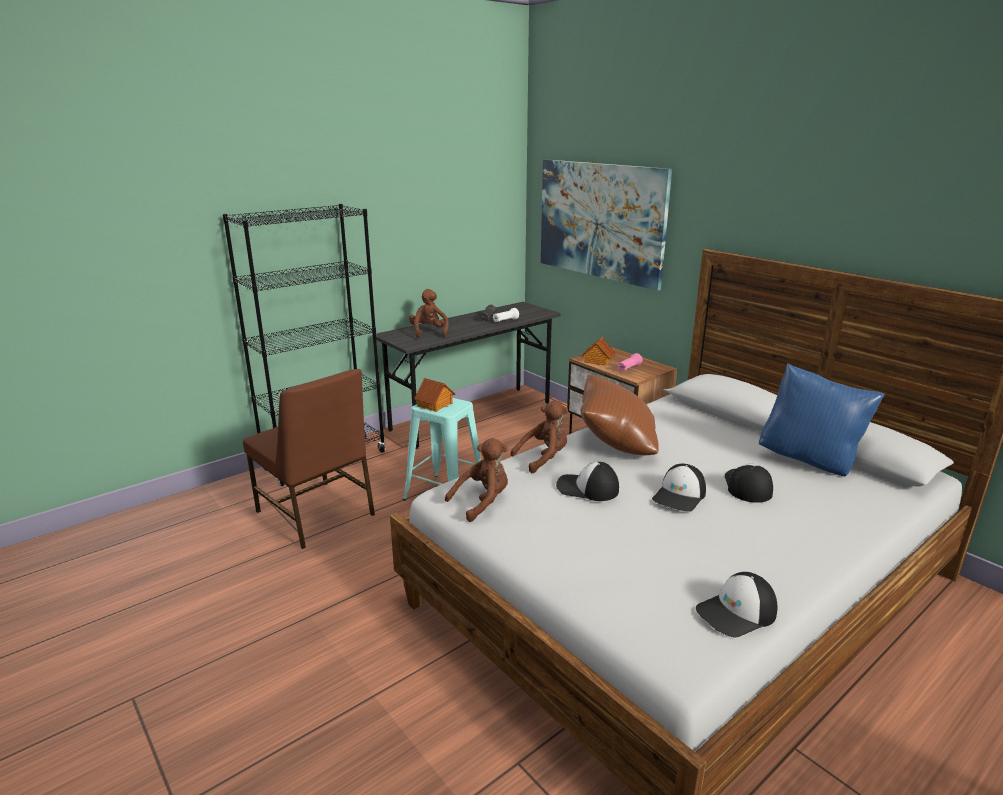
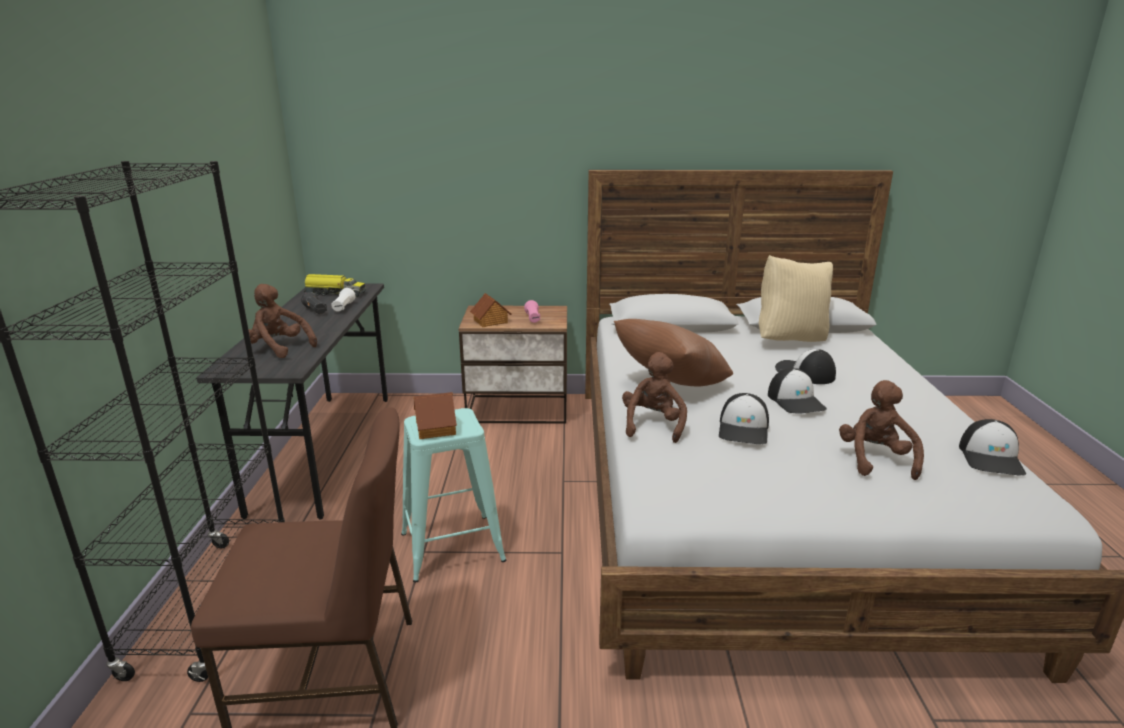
camera: 50 degrees left, 0 degrees up
(482, 502) = (703, 492): brown plush toy -> brown plush toy (875, 460)
(520, 311) = (335, 293): none -> toy truck
(587, 488) = (744, 429): cap -> cap turned 45 degrees counterclockwise
(600, 221) = (429, 157): picture -> none
(809, 461) = (790, 340): blue pillow -> beige pillow

